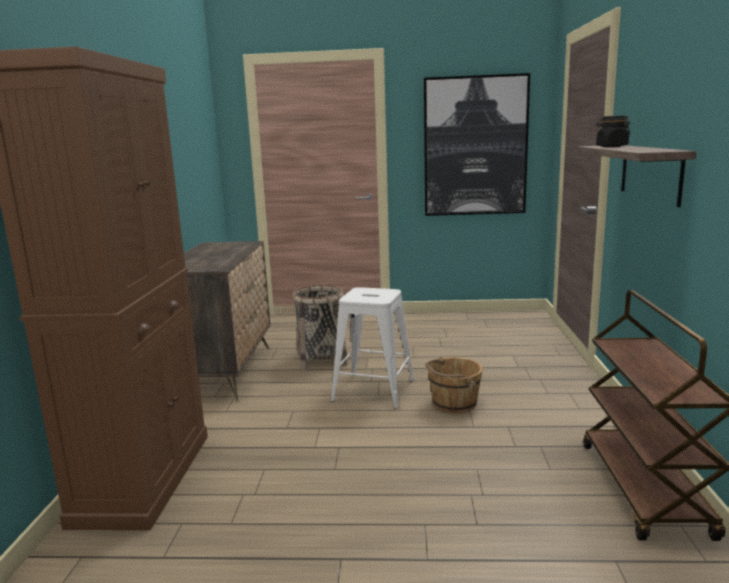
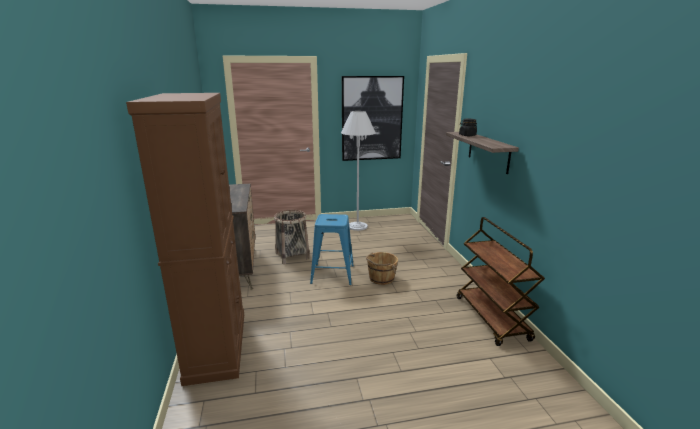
camera: 15 degrees left, 5 degrees up
(373, 391) = (332, 274): white stool -> blue stool
(445, 324) = (357, 226): none -> white floor lamp

